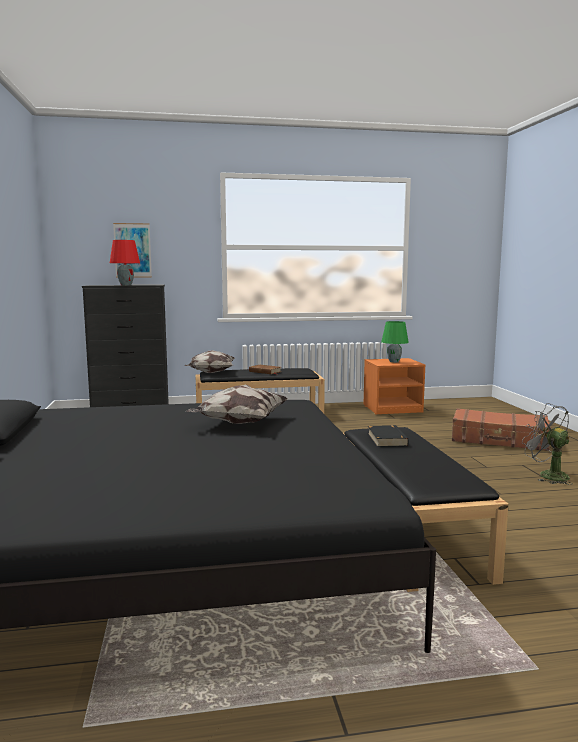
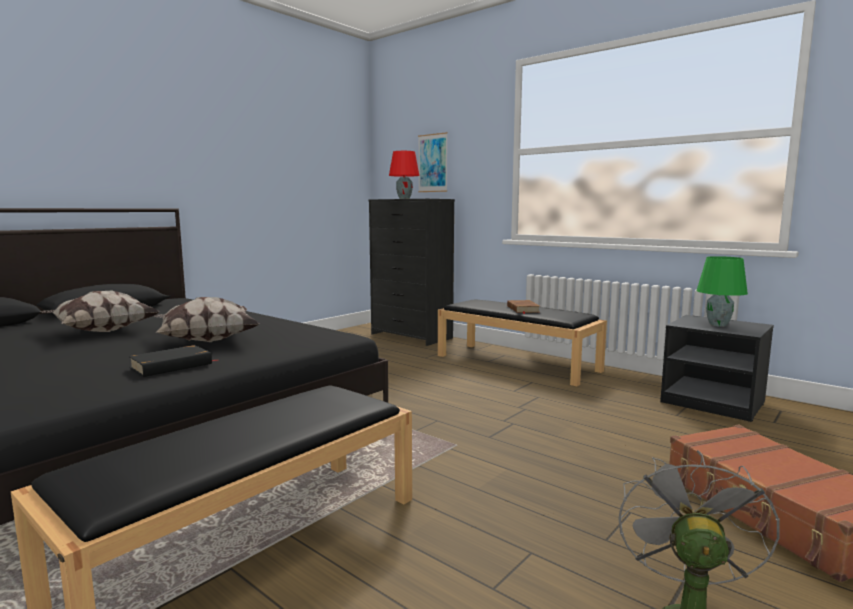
camera: 50 degrees right, 0 degrees up
(210, 372) = (471, 301): pillow -> pillow (101, 331)
(387, 439) = (296, 408): black book -> black book (172, 366)
(392, 408) = (713, 403): orange nightstand -> black nightstand

